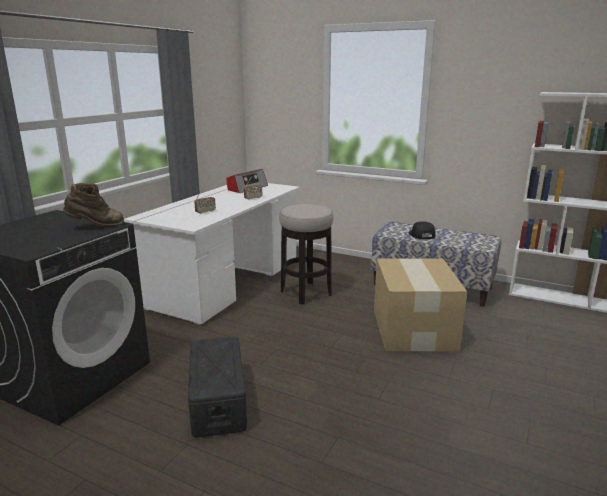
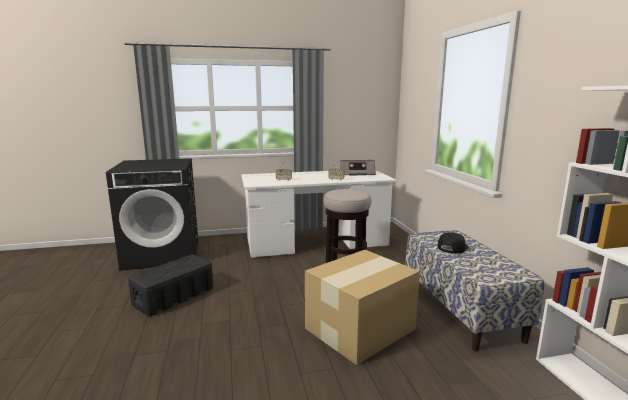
camera: 50 degrees right, 5 degrees down
(96, 227) = (170, 167): brown boot -> none

